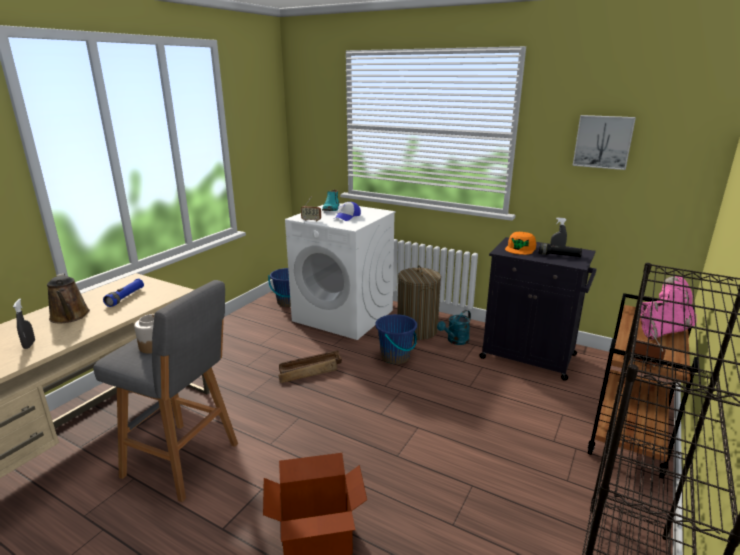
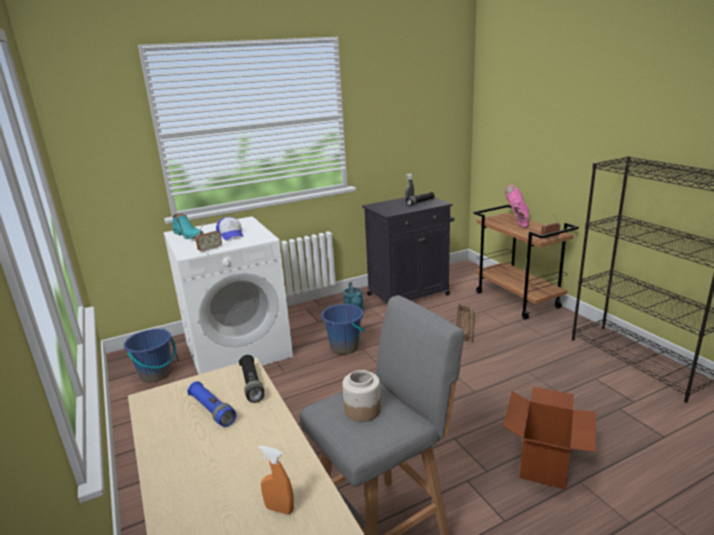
camera: 55 degrees left, 0 degrees up
(29, 345) = (279, 509): grey spray bottle -> orange spray bottle
(70, 316) = (218, 465): brown watering can -> none
(159, 298) = (252, 384): none -> black flashlight
(311, 371) = (313, 399): crate -> crate (465, 327)
(417, 330) = (316, 322): laundry basket -> none
(520, 248) = (392, 207): orange cap -> none
(603, 141) = (404, 110): picture -> none

